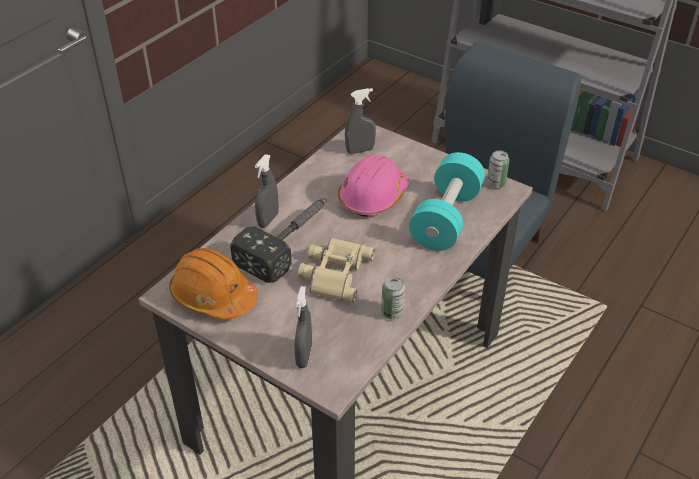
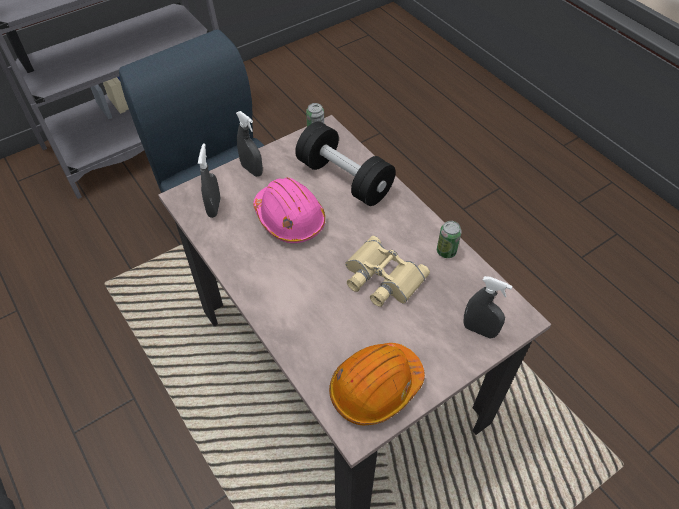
camera: 70 degrees left, 10 degrees up
(268, 220) = (281, 311): grey spray bottle -> grey spray bottle (252, 170)
(290, 241) = (323, 301): hammer -> none
(446, 218) = (344, 179): turquoise dumbbell -> black dumbbell

